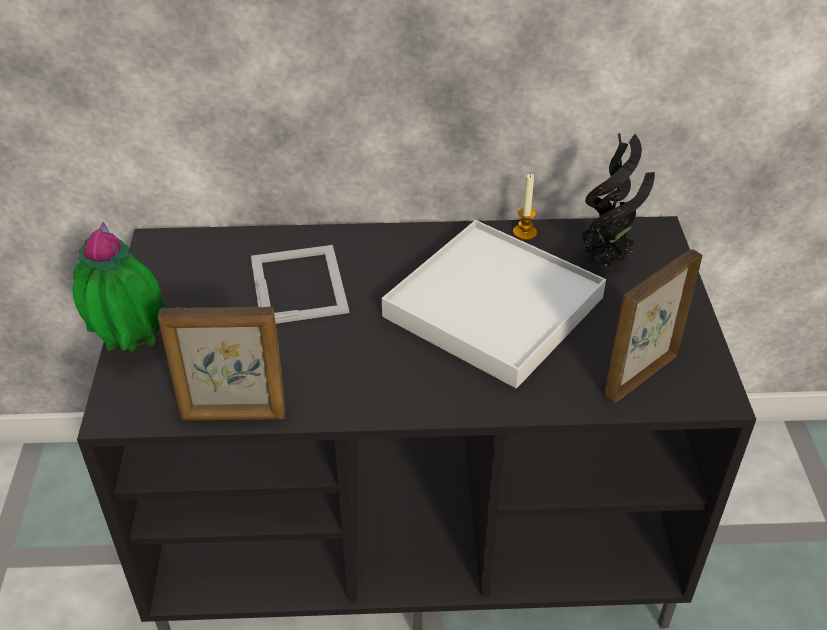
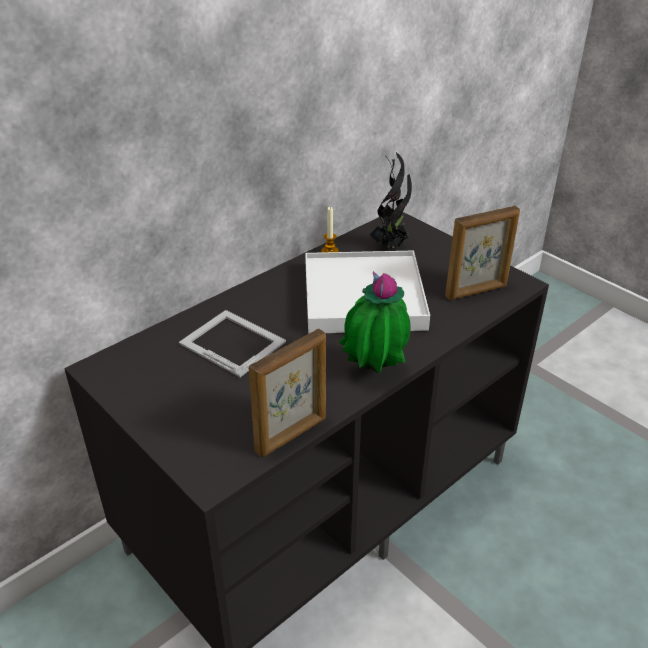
camera: 40 degrees left, 5 degrees down
(131, 349) = (169, 439): potted plant -> potted plant (373, 373)
(640, 375) = (476, 292): picture frame -> picture frame turned 120 degrees counterclockwise

